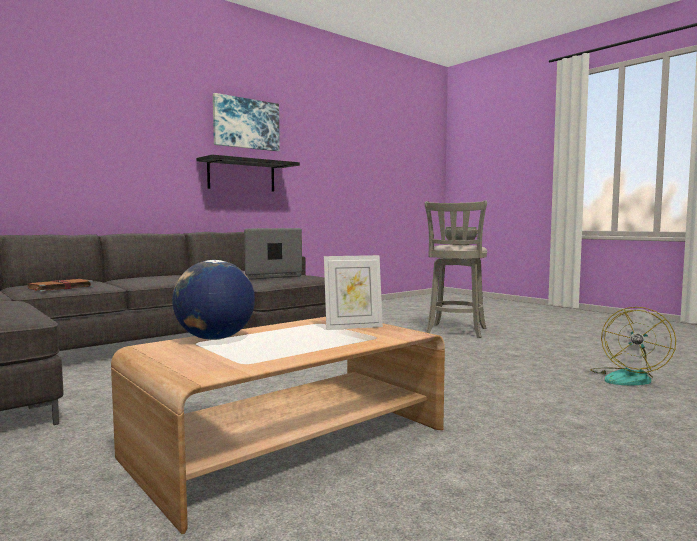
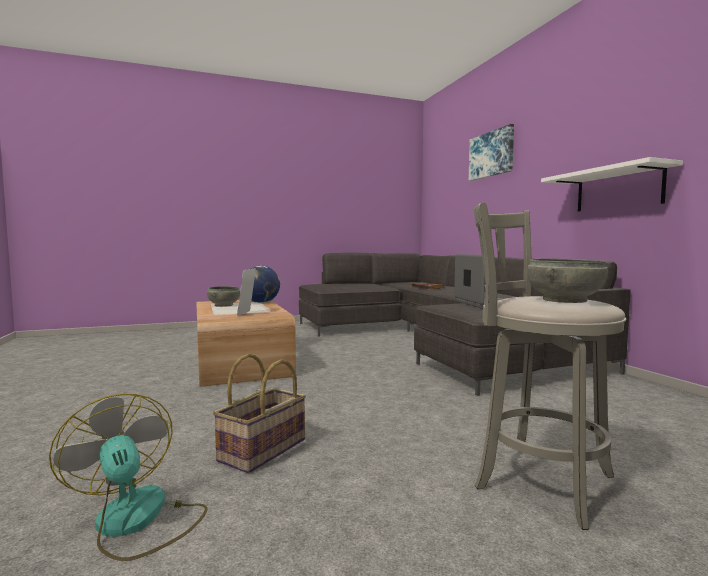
camera: 110 degrees right, 0 degrees up
(241, 175) = (618, 189): black shelf -> white shelf
(246, 124) = (629, 120): picture -> picture (491, 154)
(268, 351) = (223, 305): none -> grey bowl
(521, 371) = (263, 451): none -> basket

